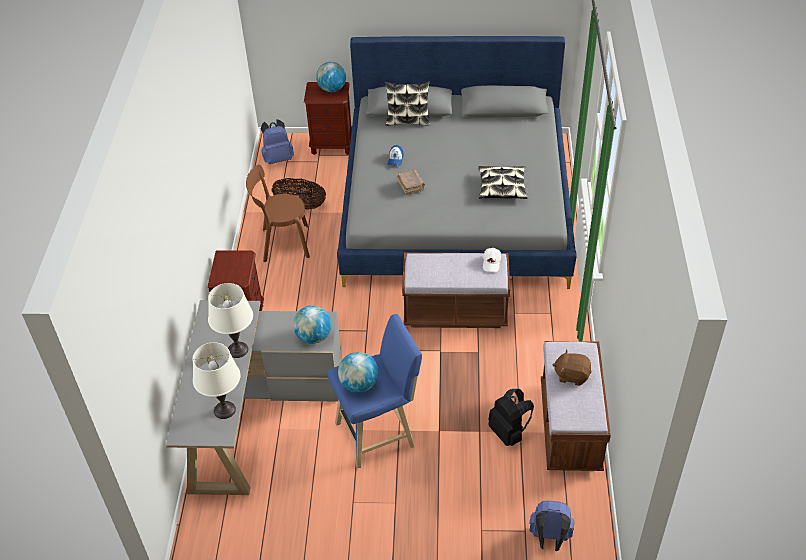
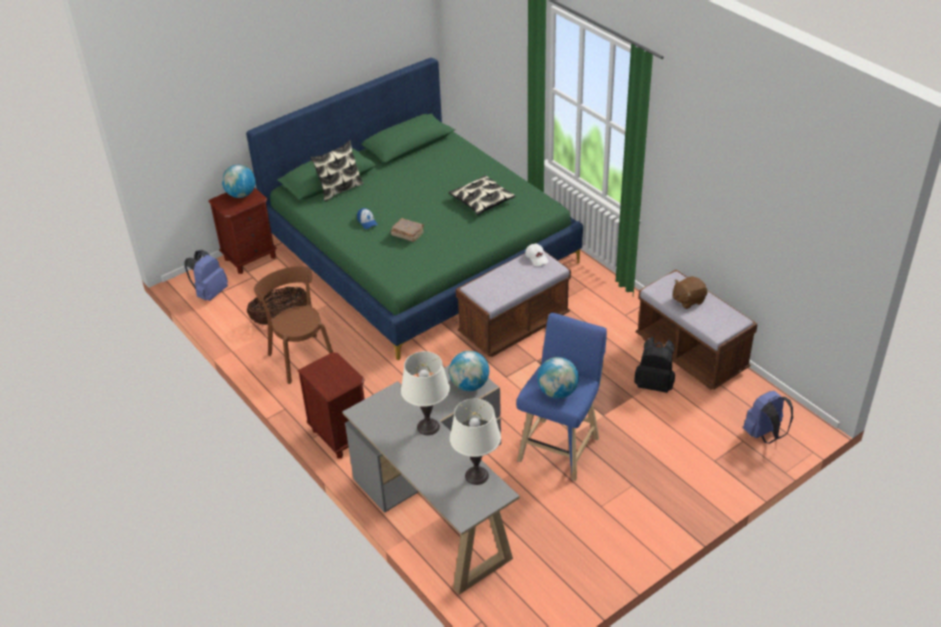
camera: 40 degrees left, 5 degrees down
(282, 243) = (300, 357): brown chair -> brown chair turned 105 degrees clockwise
(456, 206) = (420, 250): grey bed -> green bed

